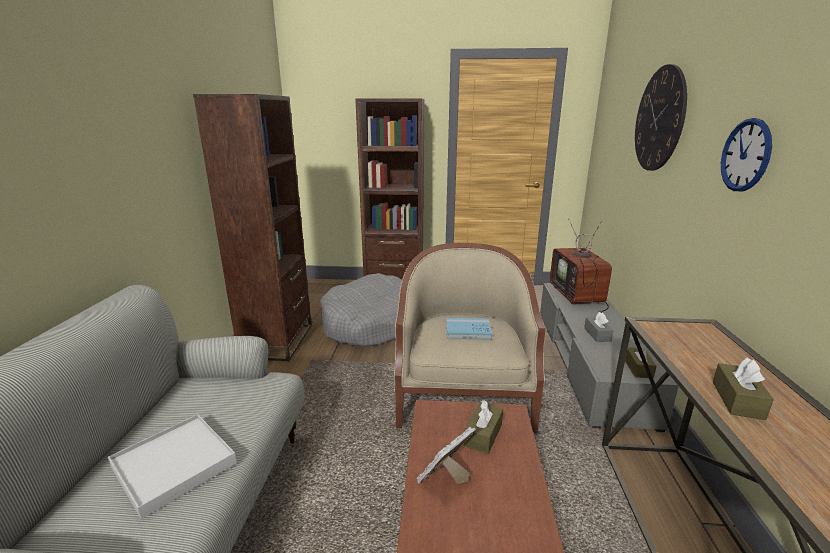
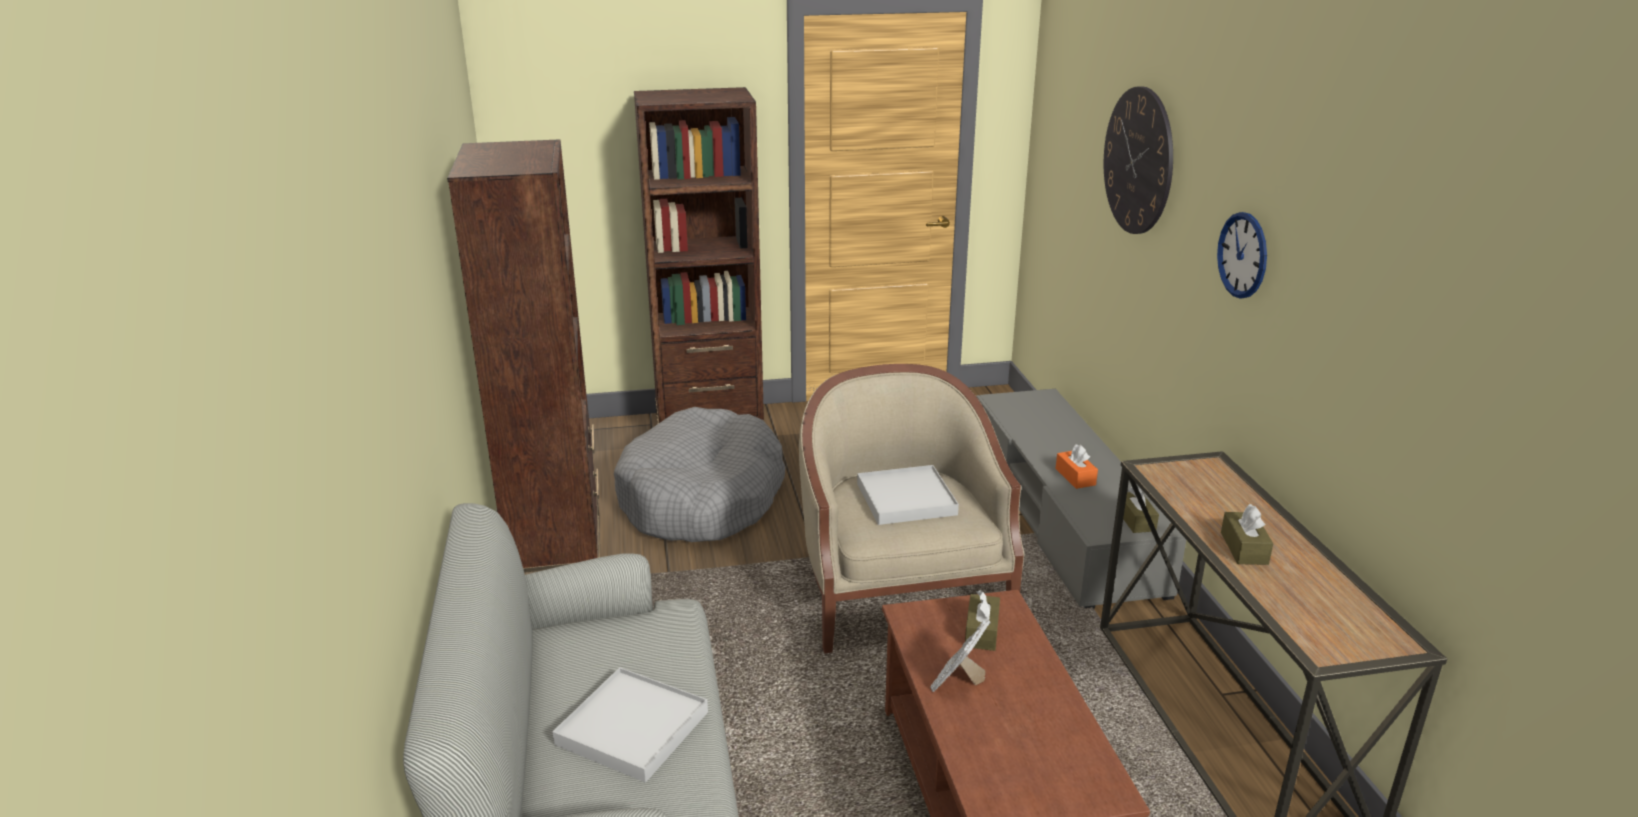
camera: 15 degrees left, 5 degrees up
(468, 330) = (906, 499): blue book -> white tray
(578, 296) = (1035, 414): television -> none
(597, 334) = (1075, 477): grey tissue box -> orange tissue box

